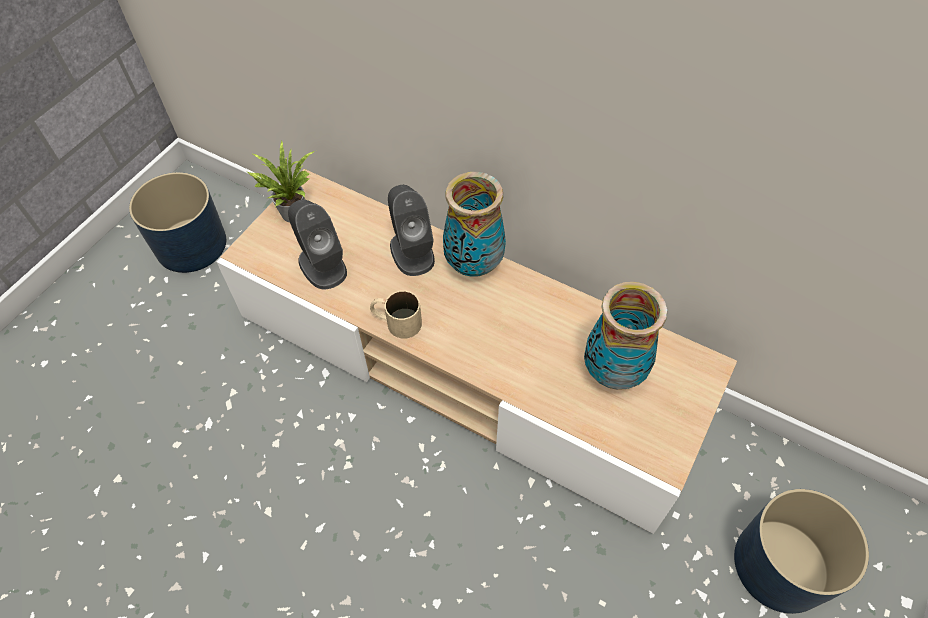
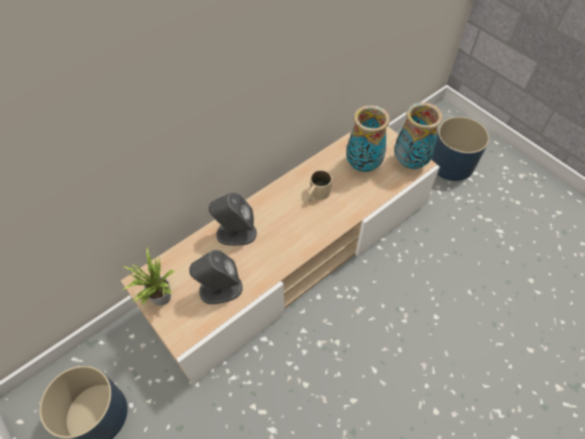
camera: 70 degrees left, 0 degrees up
(396, 321) = (286, 257): beige mug -> beige mug (317, 195)
(473, 264) = (262, 204): vase -> vase (410, 163)

